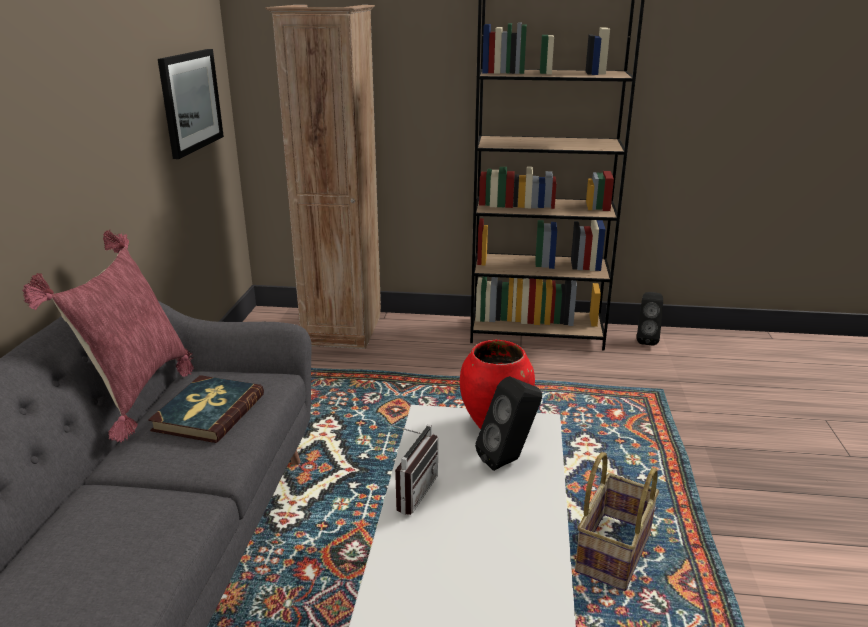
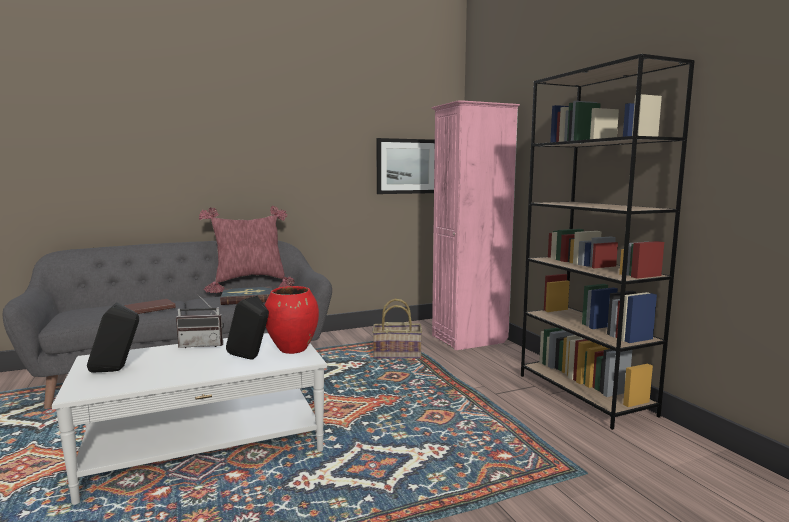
camera: 60 degrees right, 15 degrees down
(137, 524) = (149, 308): none -> brown book
(343, 330) = (469, 339): brown cabinet -> pink cabinet
(612, 551) = (298, 491): basket -> basket (397, 354)
(646, 340) = (678, 447): black speaker -> black speaker (117, 370)

